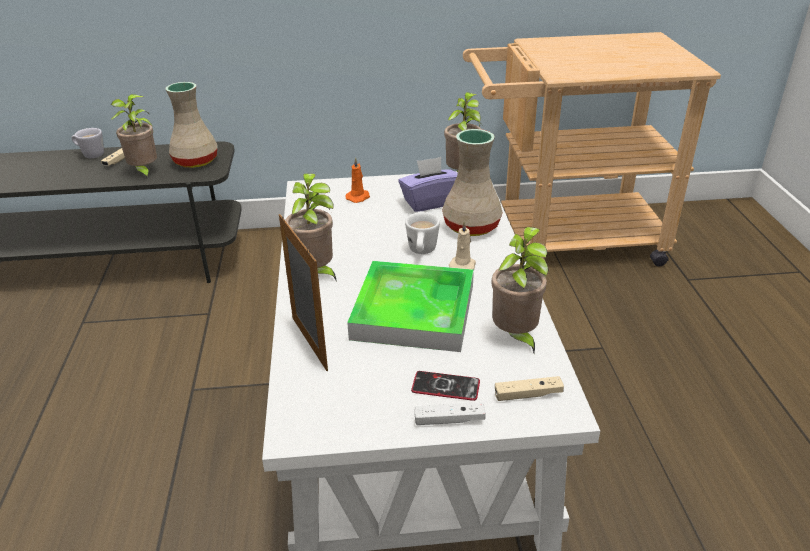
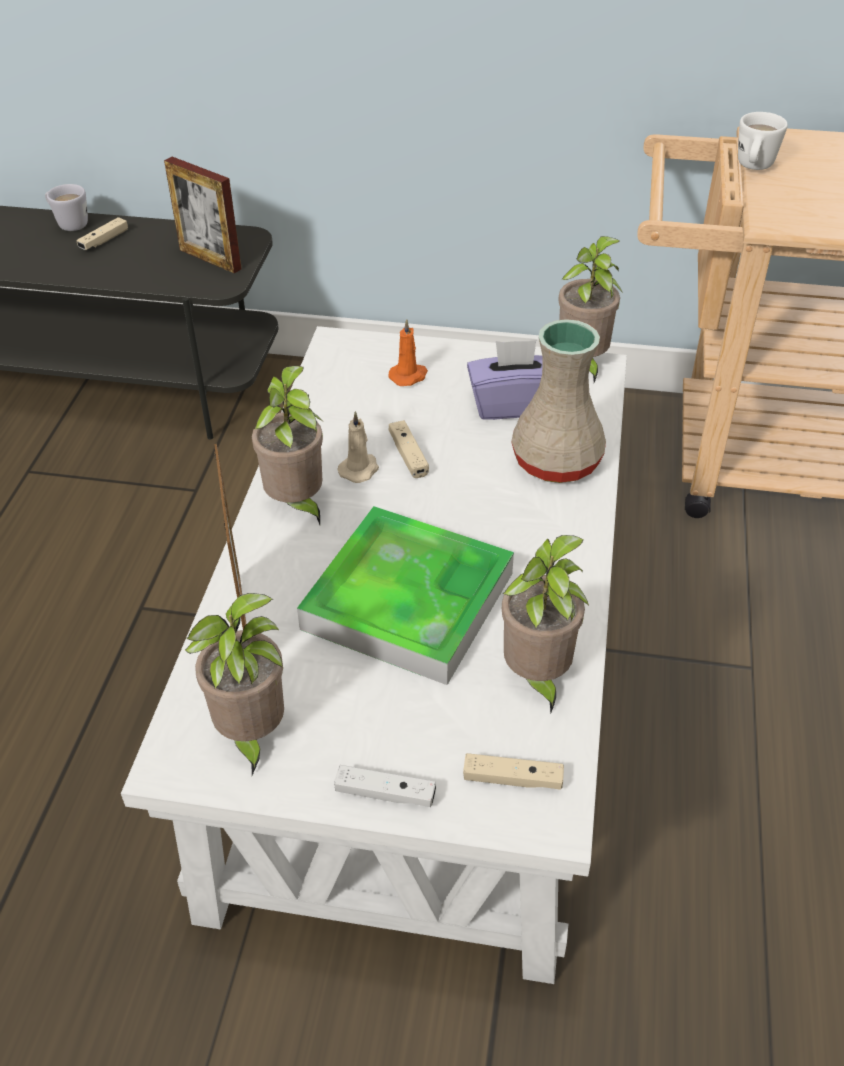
camera: 15 degrees right, 10 degrees up
(144, 172) = (131, 268): potted plant -> potted plant (250, 736)
(197, 161) = (210, 259): beige vase -> picture frame
(377, 237) = (408, 455): none -> beige game controller
(421, 252) = (462, 496): white mug -> white mug (753, 167)
(445, 387) = (402, 738): phone -> none
(463, 265) = (513, 532): beige candle -> beige candle (360, 469)

